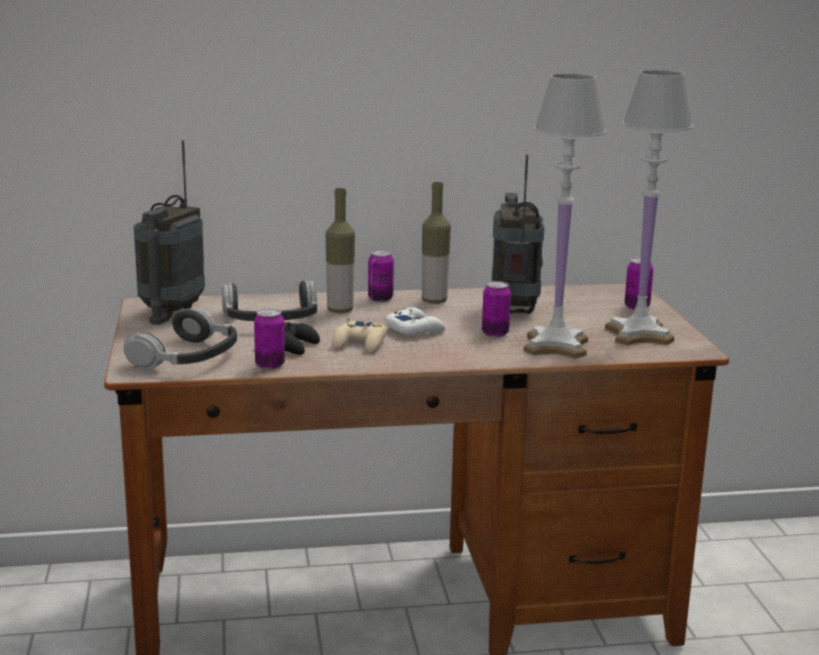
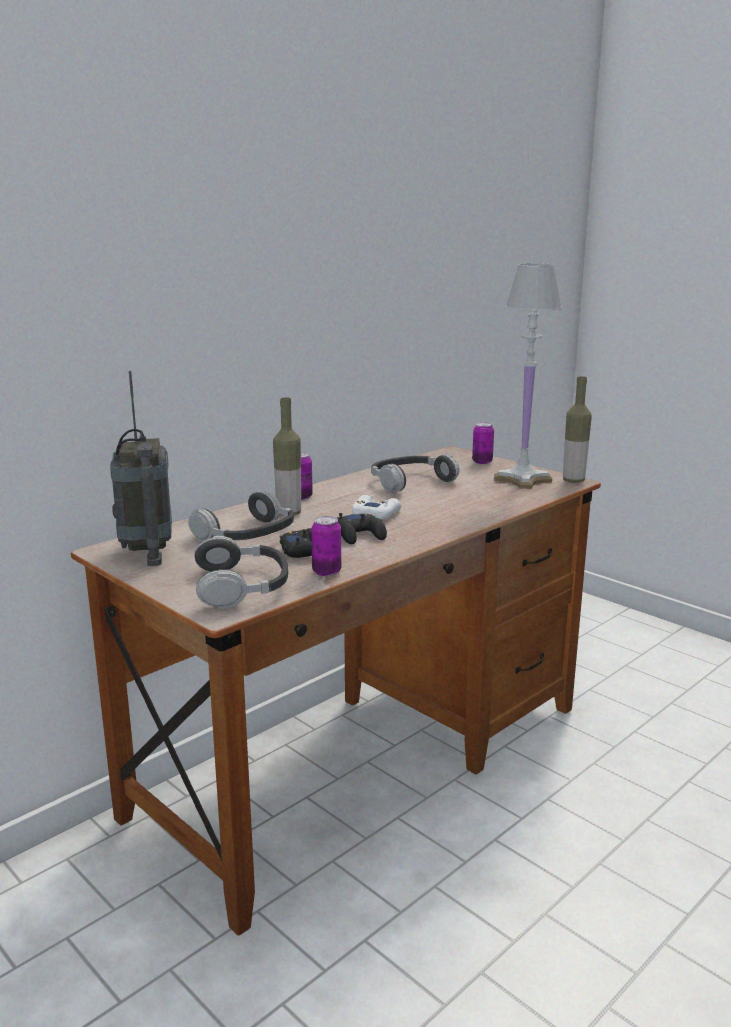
camera: 35 degrees left, 0 degrees up
(360, 344) = (359, 535): beige game controller -> black game controller
(434, 301) = (344, 489): bottle -> bottle (573, 480)
(495, 334) = (436, 502): can -> none
(514, 309) = (411, 481): radio -> headphones
(555, 346) = (491, 500): white table lamp -> none

